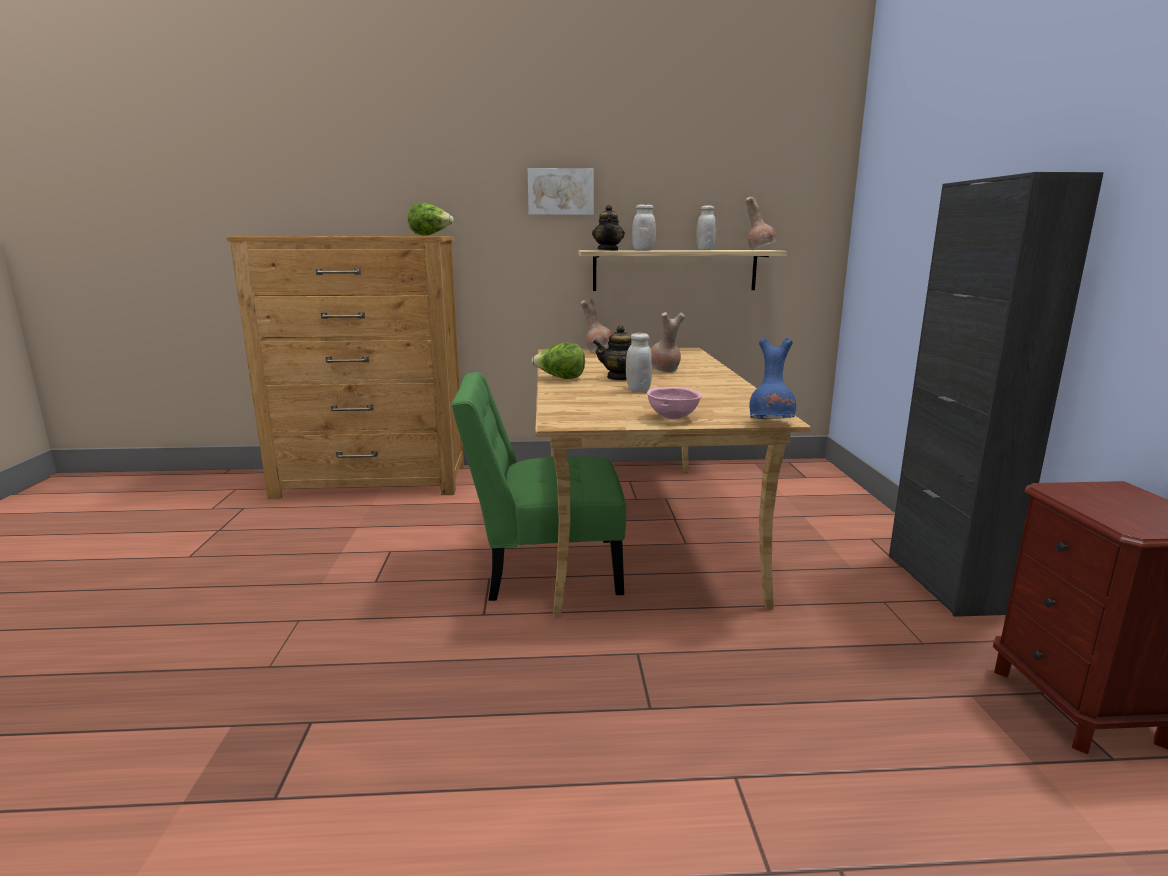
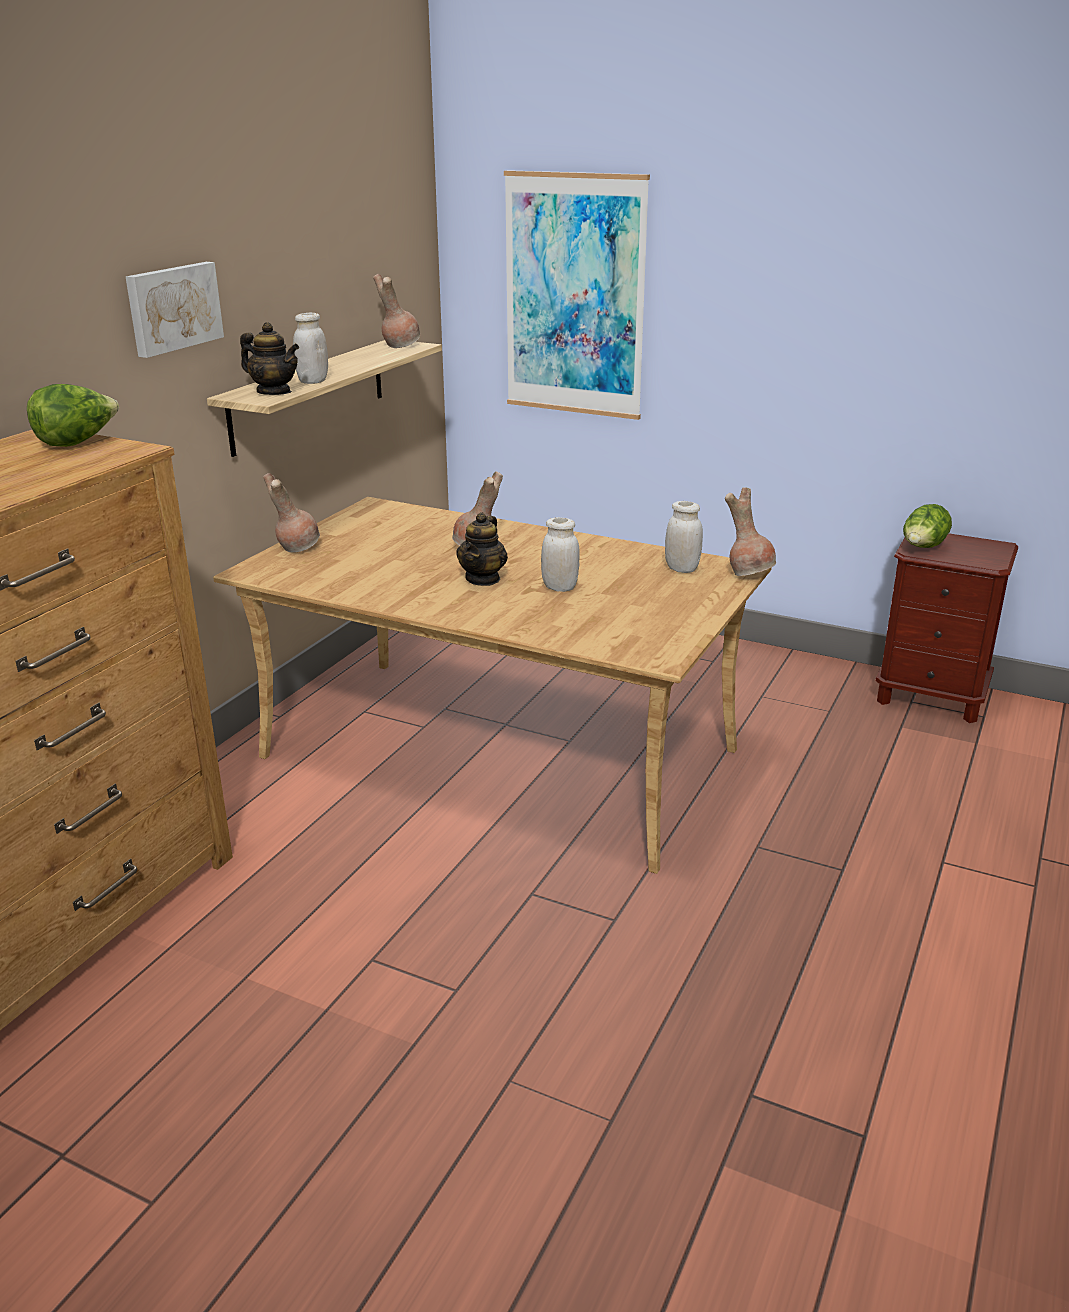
camera: 60 degrees left, 10 degrees up
(543, 568) = (541, 848): green chair -> none
(560, 378) = (444, 609): lettuce -> lettuce (922, 548)
(673, 418) = (697, 605): pink bowl -> none
(705, 250) = (346, 358): white jar -> white jar (682, 569)
(771, 422) = (749, 573): blue vase -> brown vase
(909, 220) = (574, 296): none -> picture
(944, 583) = (754, 658): black cabinet -> none

